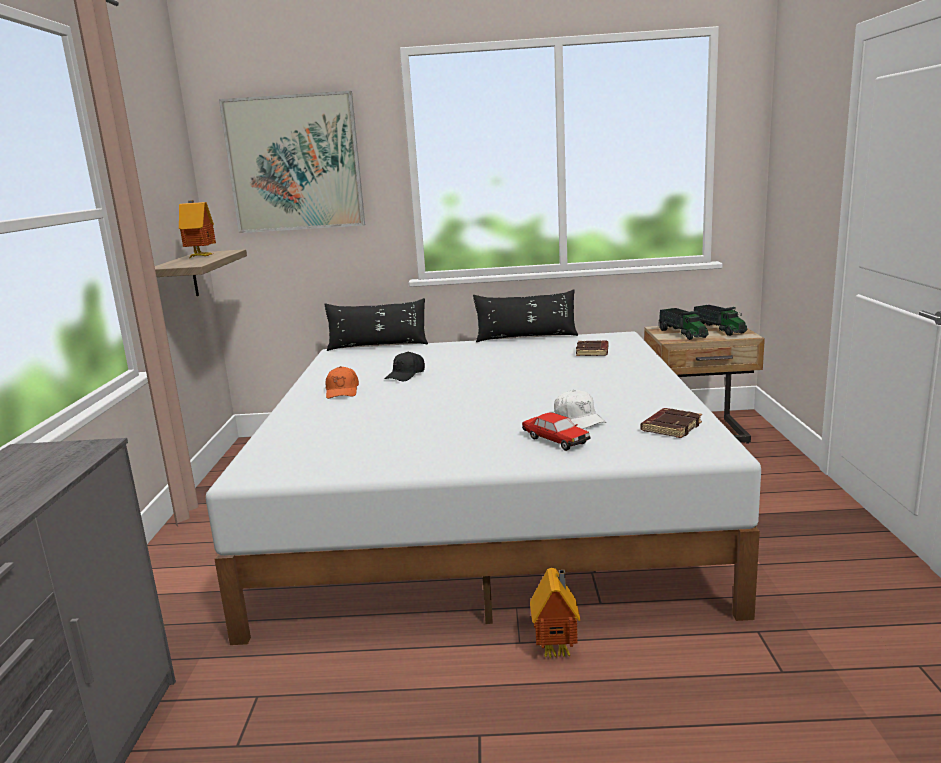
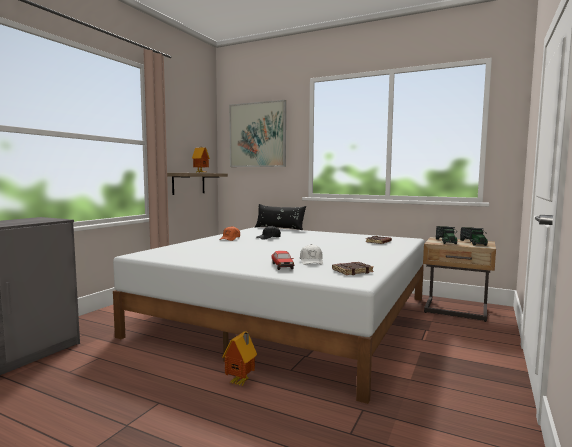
camera: 25 degrees right, 10 degrees down
(526, 337) = (356, 234): black pillow -> none

